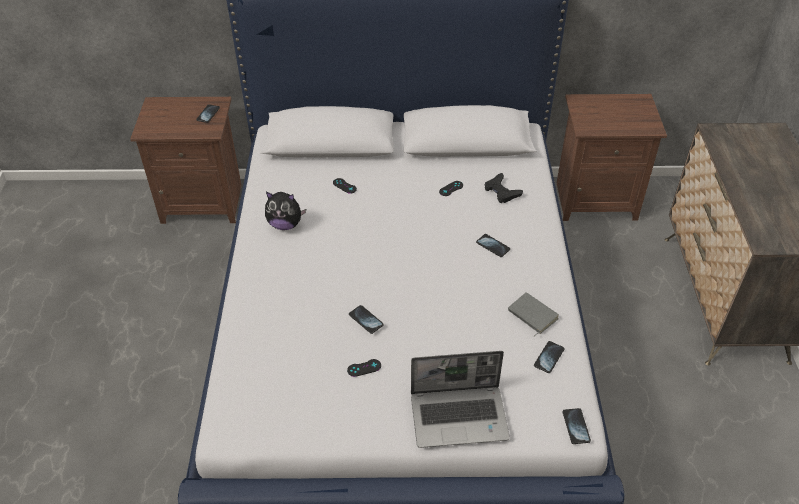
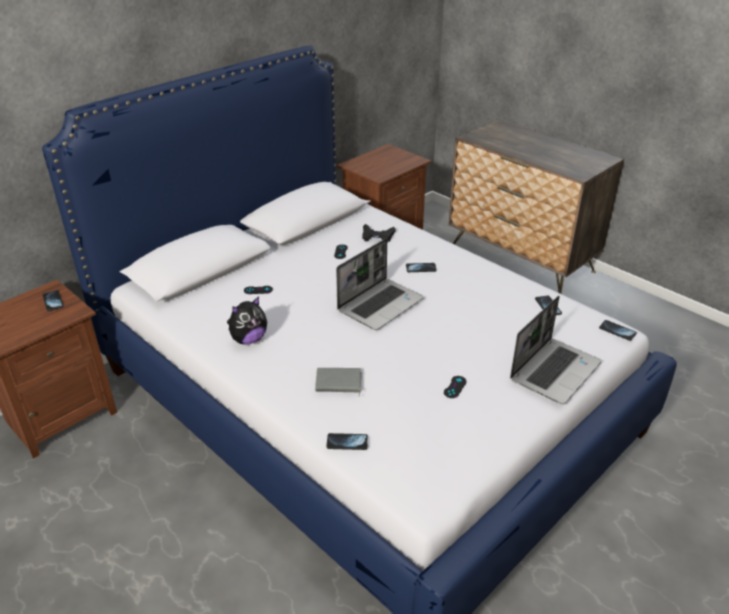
camera: 45 degrees left, 10 degrees down
(366, 320) = (410, 358): phone -> phone (347, 442)
(411, 258) = (380, 304): none -> laptop
(531, 315) = (503, 291): grey book -> grey book (338, 383)

